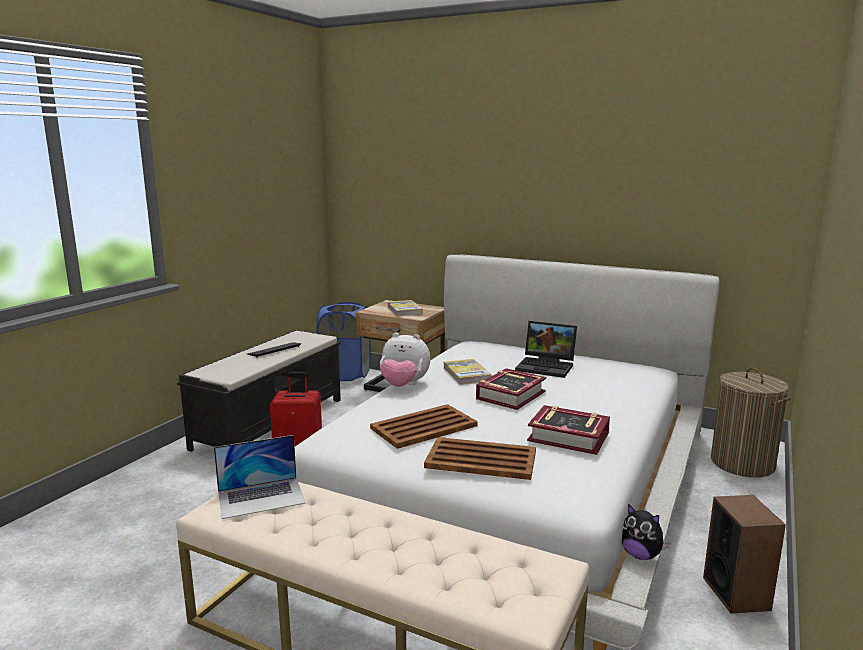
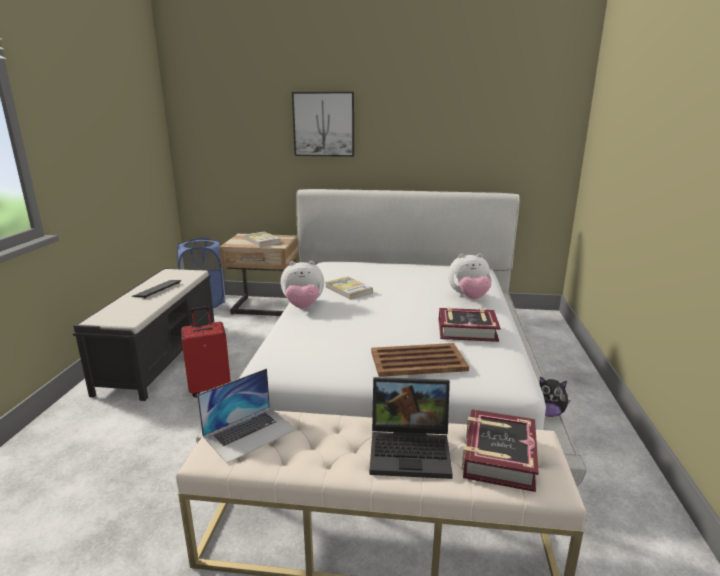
camera: 20 degrees left, 5 degrees up
(425, 427) = (351, 340): brown tray -> none
(485, 181) = (324, 124): none -> picture
(510, 395) = (397, 303): book -> book (498, 456)
(547, 366) = (405, 276): laptop -> laptop (412, 450)
(605, 401) = (469, 298): none -> plush toy
(736, 593) = (598, 425): speaker -> none
(742, 463) = (543, 330): laundry basket -> none

